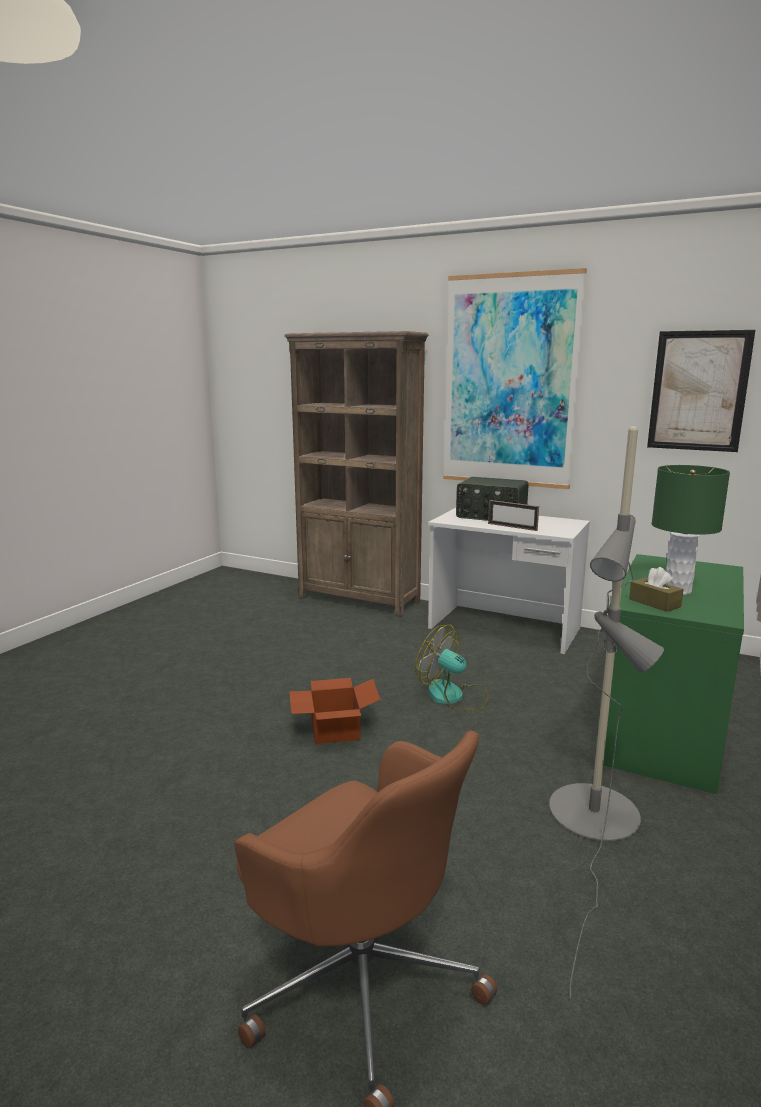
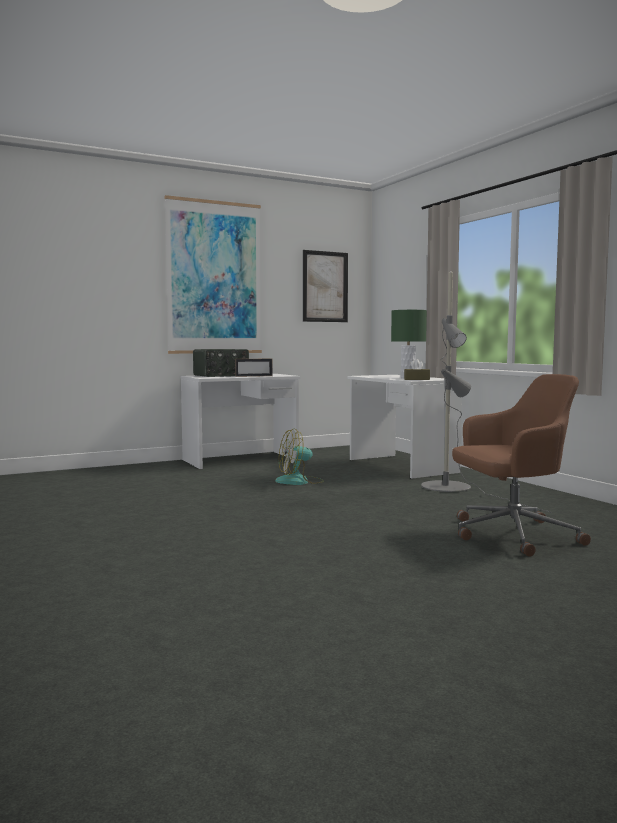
camera: 55 degrees left, 10 degrees down
(333, 729) = (285, 505): cardboard box -> none
(359, 600) = (108, 470): brown bookcase -> none
(663, 728) = (400, 466): green desk -> white desk

